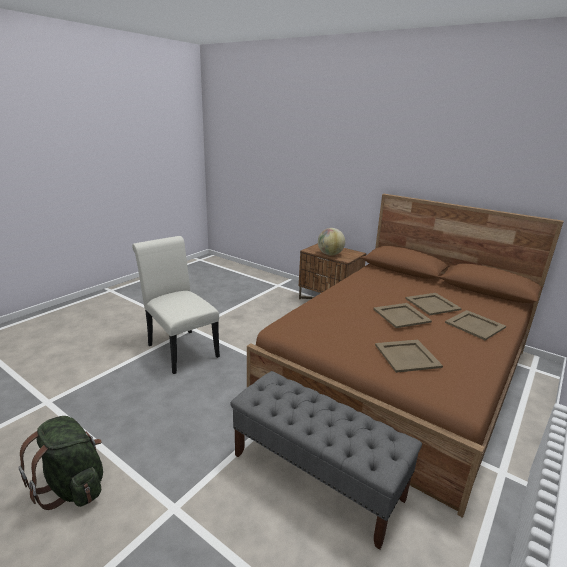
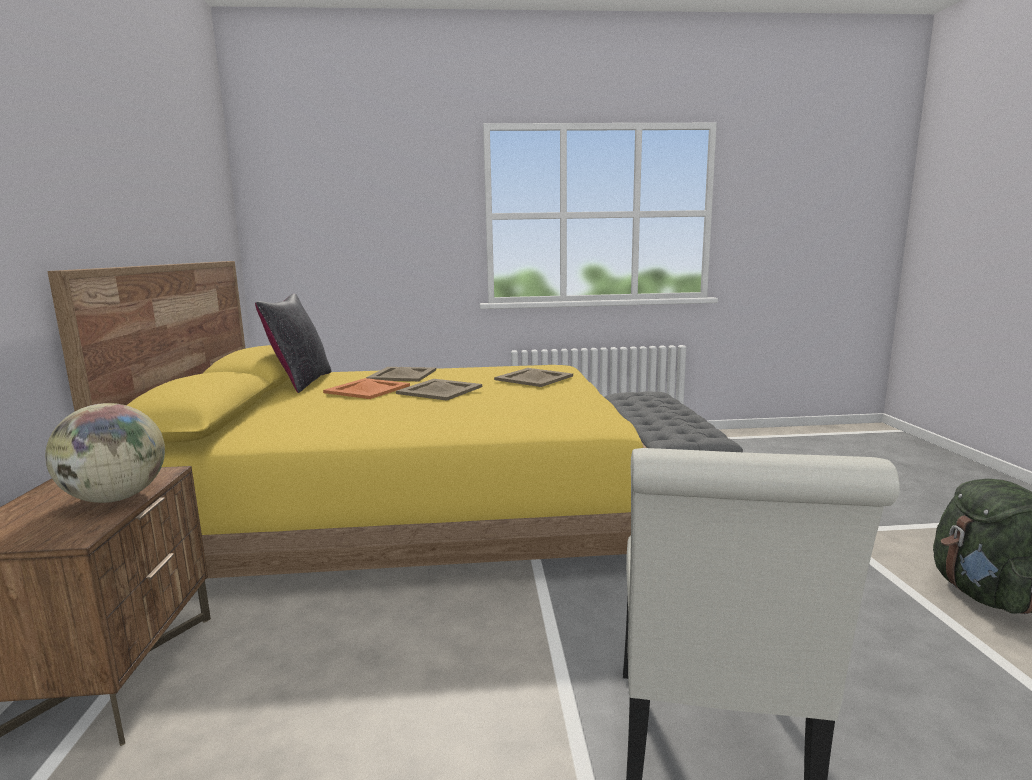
camera: 130 degrees left, 10 degrees down
(400, 373) = (409, 507): brown bed -> yellow bed
(432, 304) = (367, 389): beige tray -> orange tray
(479, 298) = (301, 382): none -> black pillow

